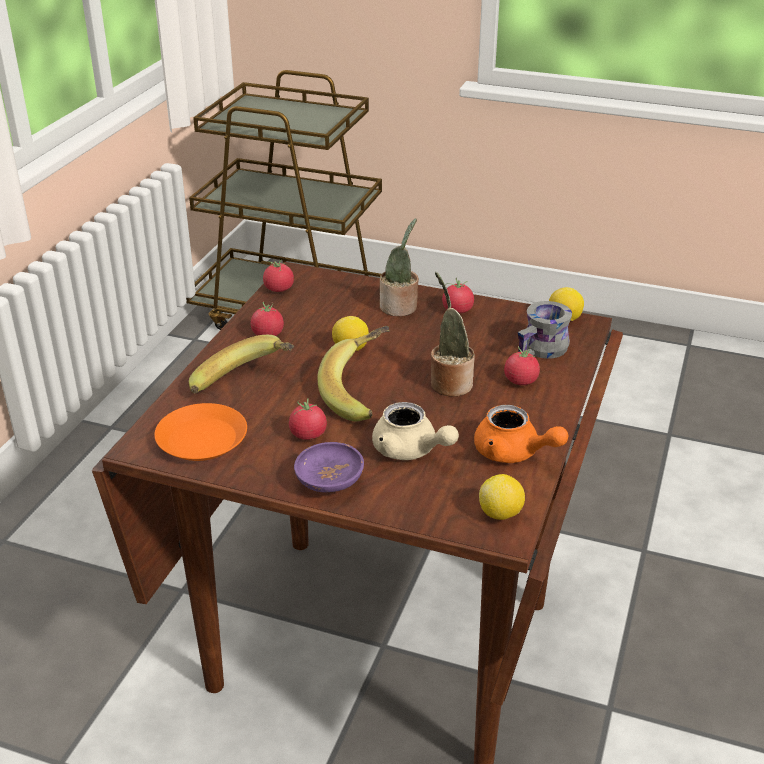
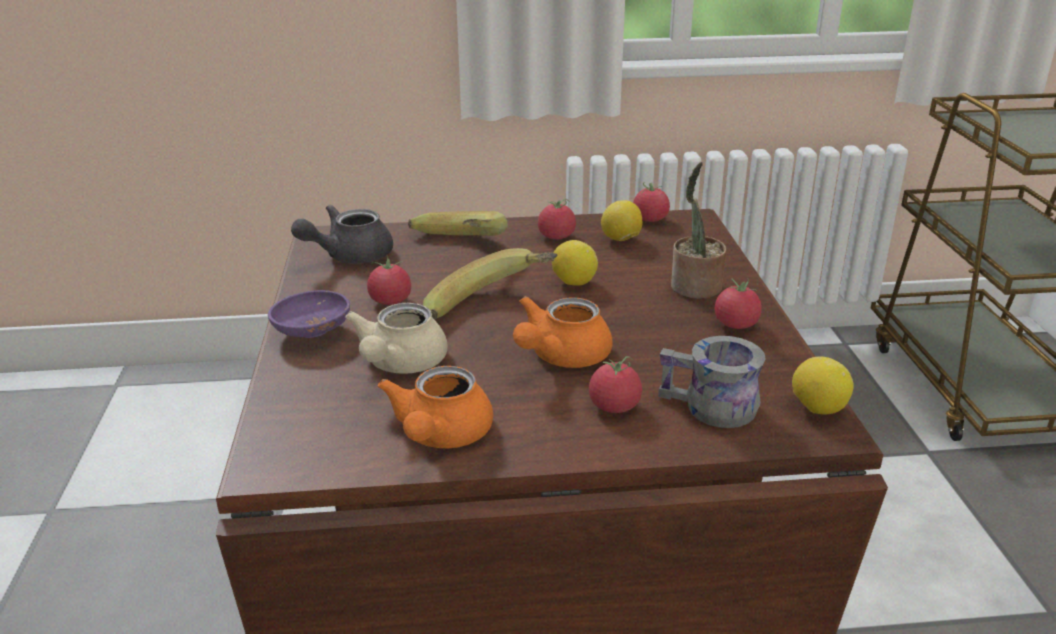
camera: 65 degrees right, 5 degrees down
(202, 439) = (349, 256): orange plate -> grey teapot
(449, 383) = (560, 357): potted plant -> orange teapot
(501, 514) = (304, 454): lemon -> lemon (621, 240)

